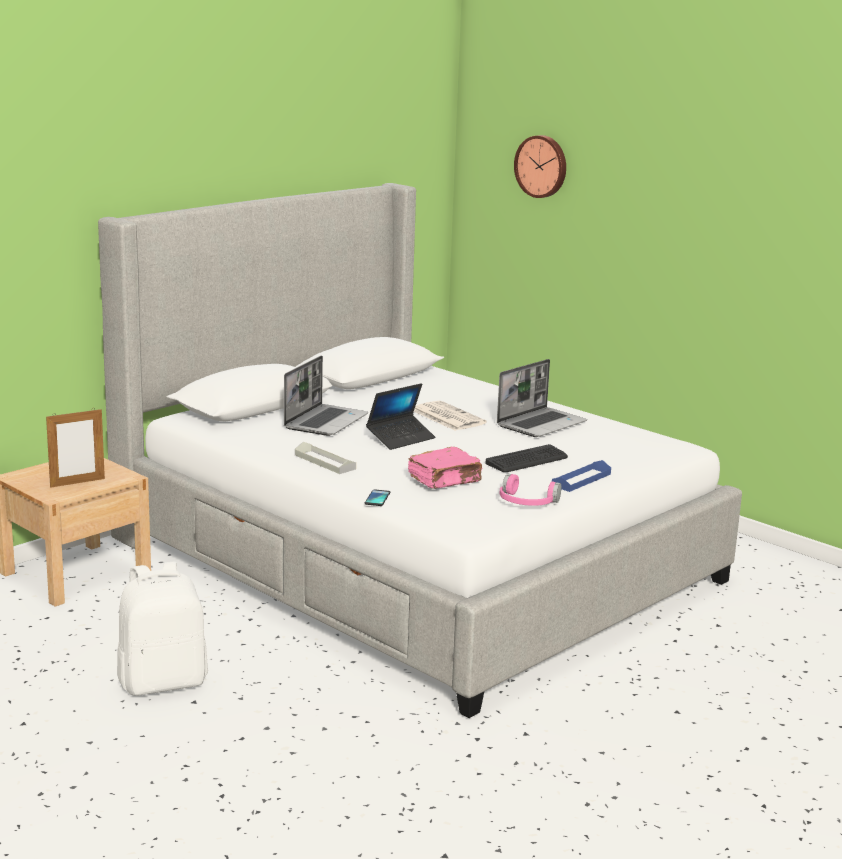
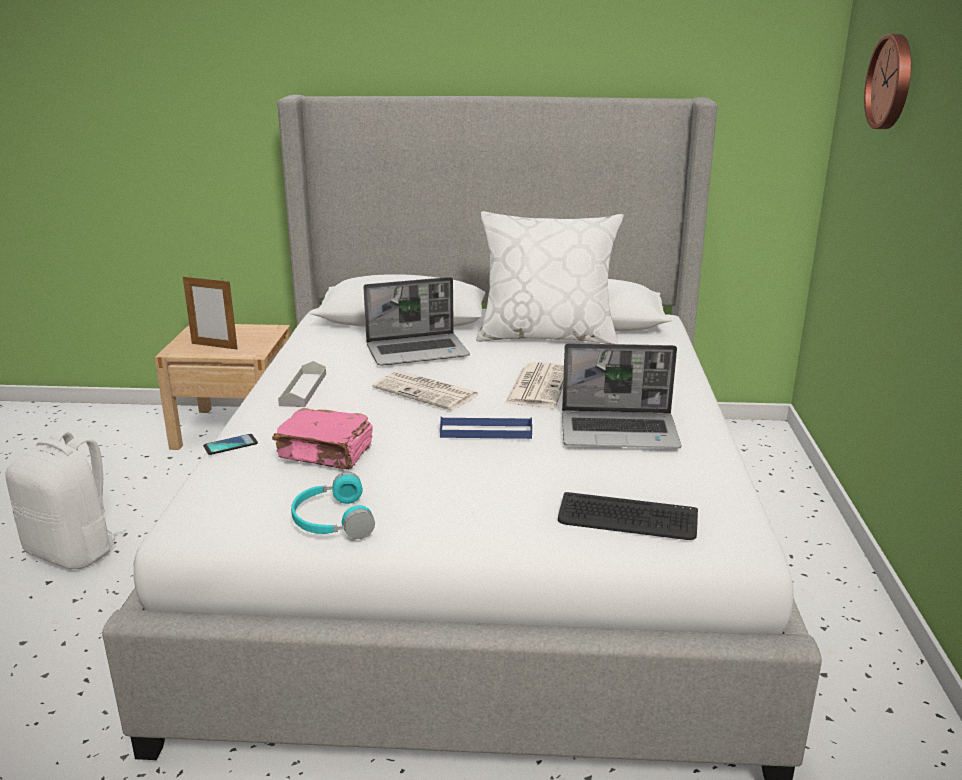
camera: 50 degrees right, 5 degrees up
(373, 390) = (547, 336): none -> white pillow
(400, 438) = (427, 392): laptop -> newspaper
(526, 502) = (331, 521): pink headphones -> turquoise headphones
(527, 460) = (479, 469): keyboard -> keyboard (627, 519)
(581, 480) = (471, 523): blue tray -> blue tray (486, 431)

